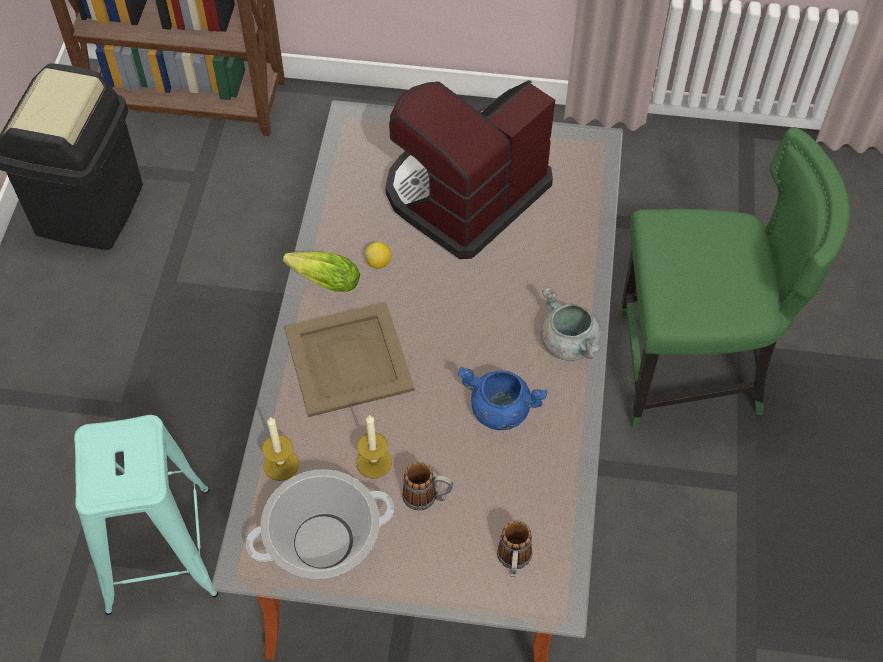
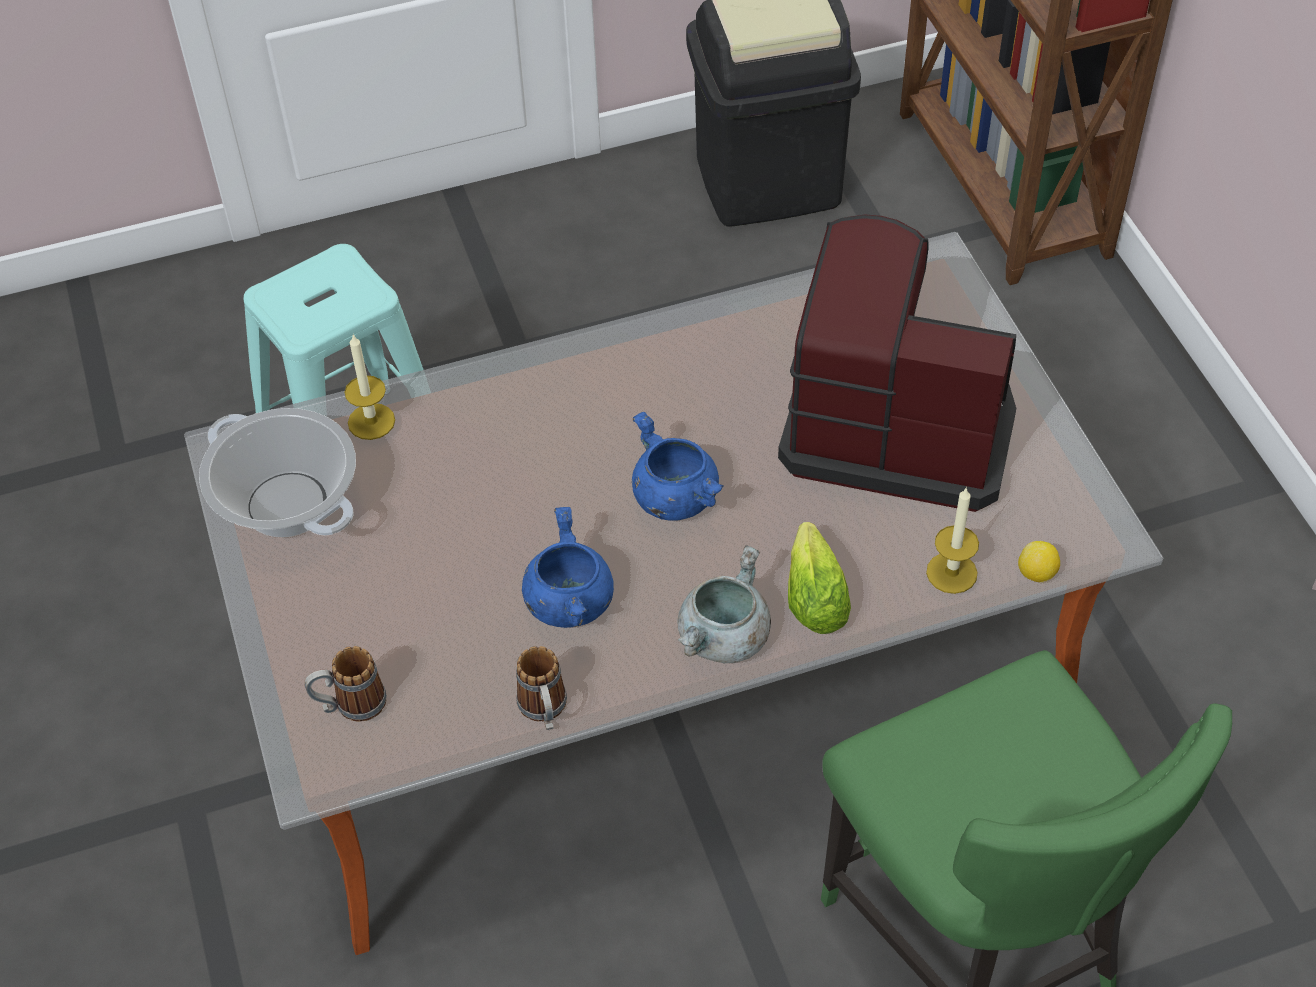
camera: 65 degrees right, 5 degrees down
(321, 280) = (658, 344): lettuce -> lettuce (814, 592)
(347, 358) = (556, 418): beige tray -> none
(374, 462) = (420, 506): candle -> candle (951, 573)
(379, 263) = (722, 386): lemon -> lemon (1036, 574)
(427, 497) = (398, 579): mug -> mug (544, 711)
(451, 323) = (674, 498): none -> blue cooking pot

